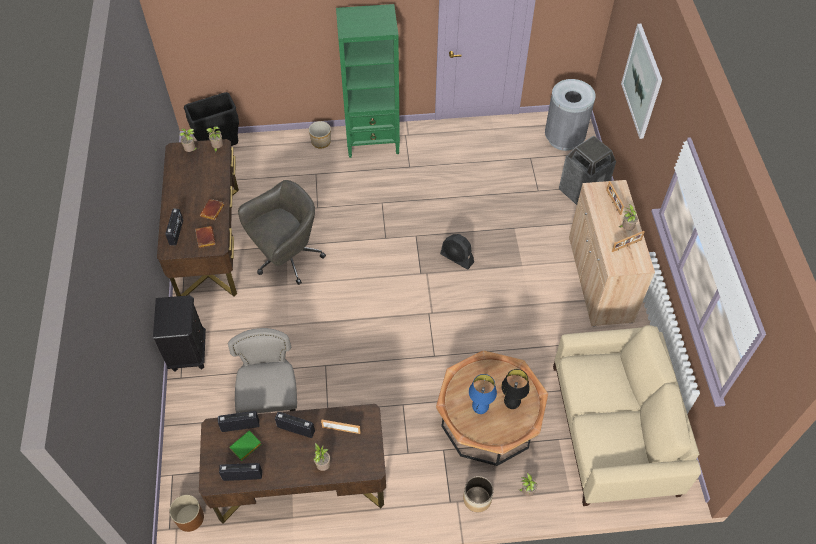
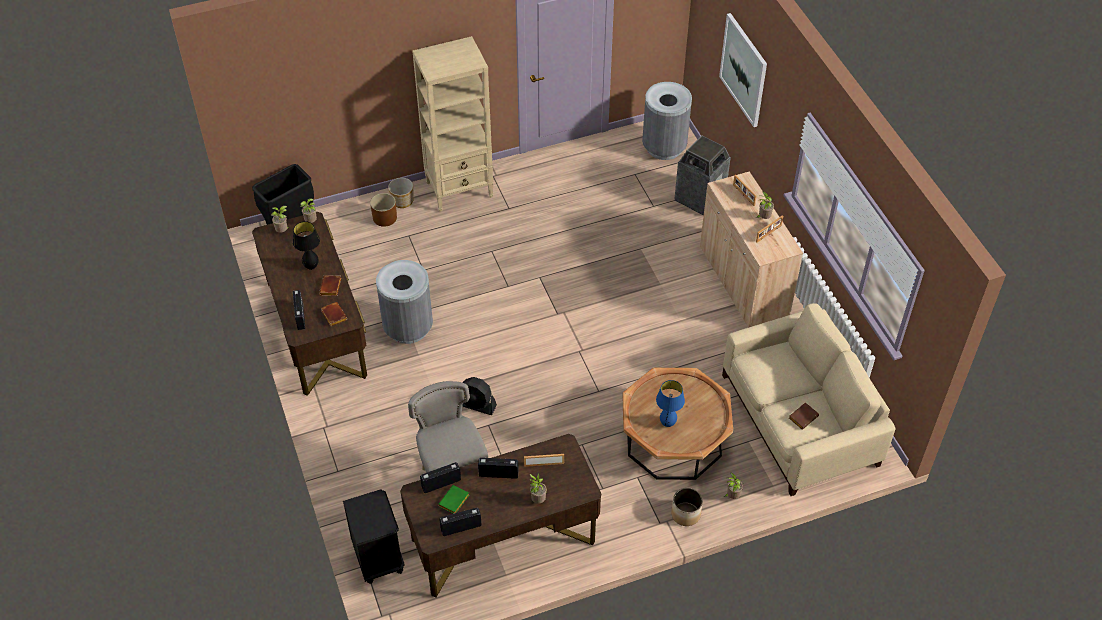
camera: 15 degrees left, 5 degrees down
(188, 352) = (336, 444): black nightstand -> black nightstand (378, 558)
(189, 517) = (399, 600): brown planter -> brown planter (384, 217)
(287, 258) = (408, 328): grey office chair -> grey trash can
(373, 141) = (460, 189): green bookcase -> beige bookcase
(457, 258) = (590, 291): black fan -> black fan (476, 405)
(511, 405) = (697, 412): black table lamp -> black table lamp (311, 266)
(612, 435) = (803, 416): none -> brown book

